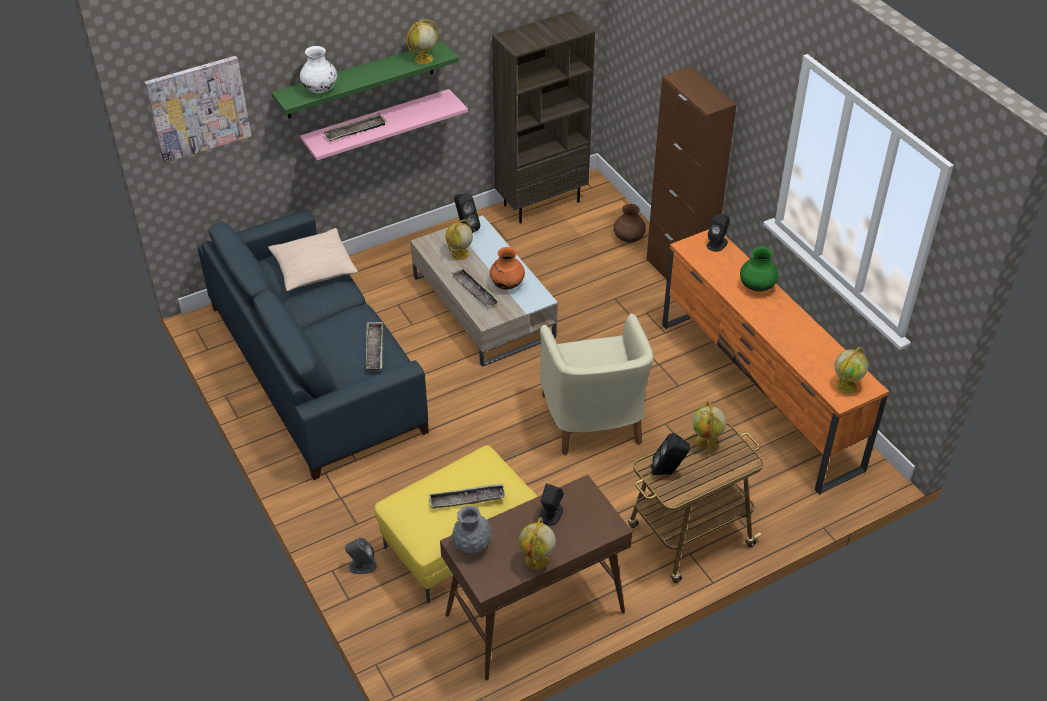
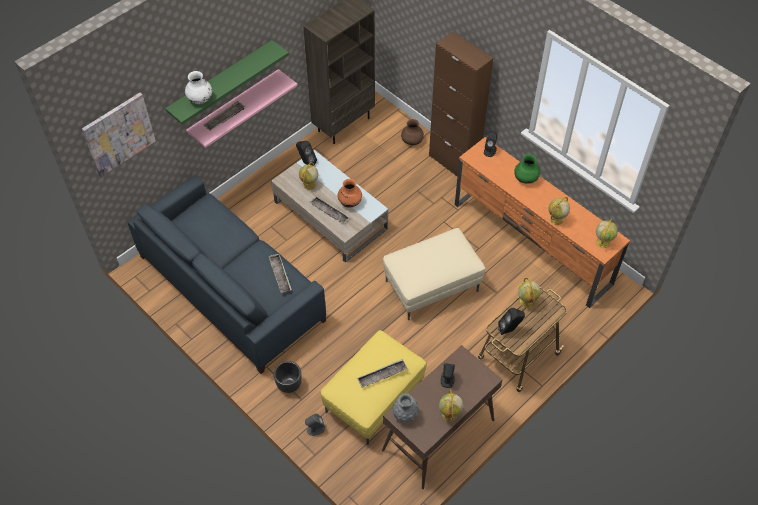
camera: 15 degrees left, 10 degrees up
(313, 268) = (214, 220): beige pillow -> none
(346, 502) = (288, 385): none -> black planter
(423, 59) = (264, 58): globe -> globe (556, 220)
(593, 421) = (431, 287): beige armchair -> beige ottoman

